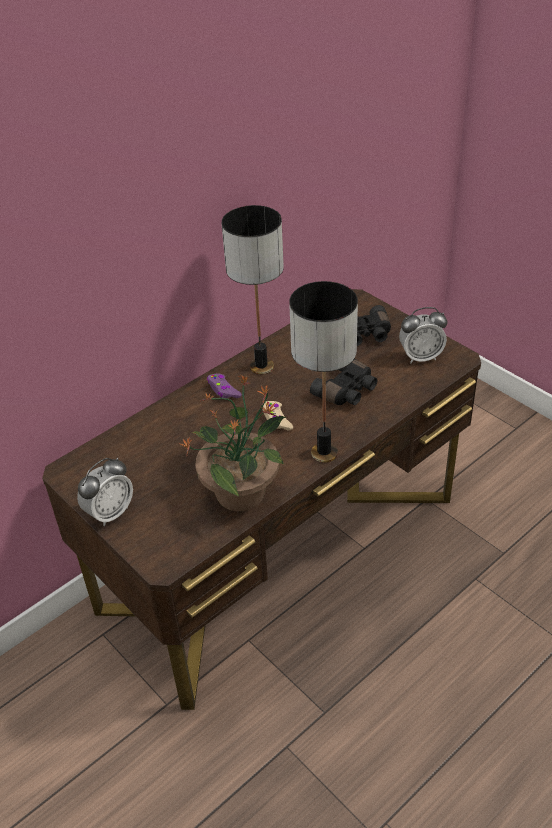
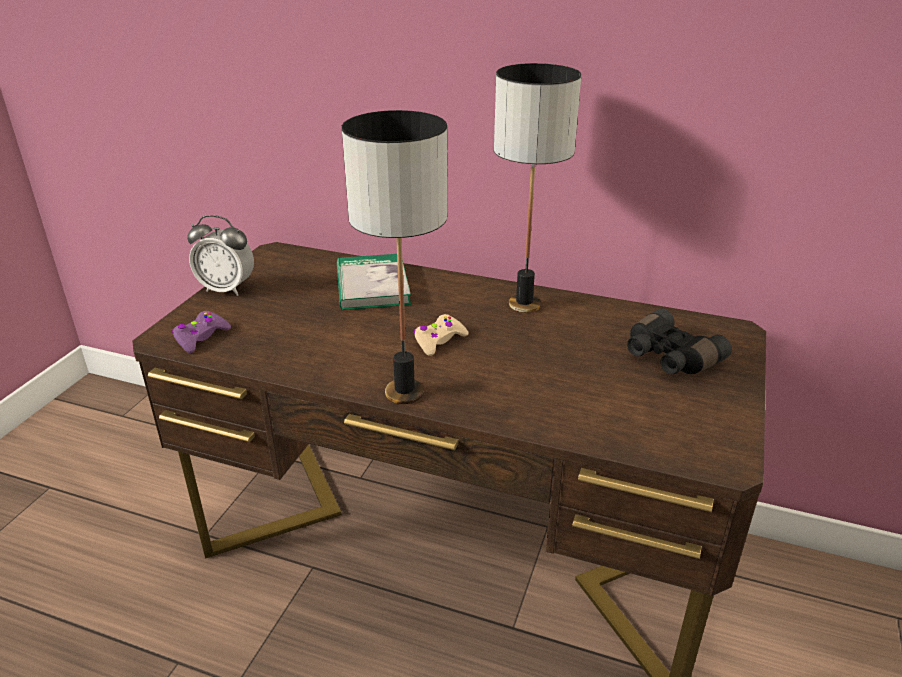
camera: 60 degrees right, 10 degrees down
(174, 429) = (372, 285): none -> book
(223, 390) = (460, 293): purple game controller -> purple game controller (201, 337)
(242, 492) = (297, 354): potted plant -> none
(347, 391) = (540, 377): black binoculars -> none
(421, 357) = (682, 421): alarm clock -> none

